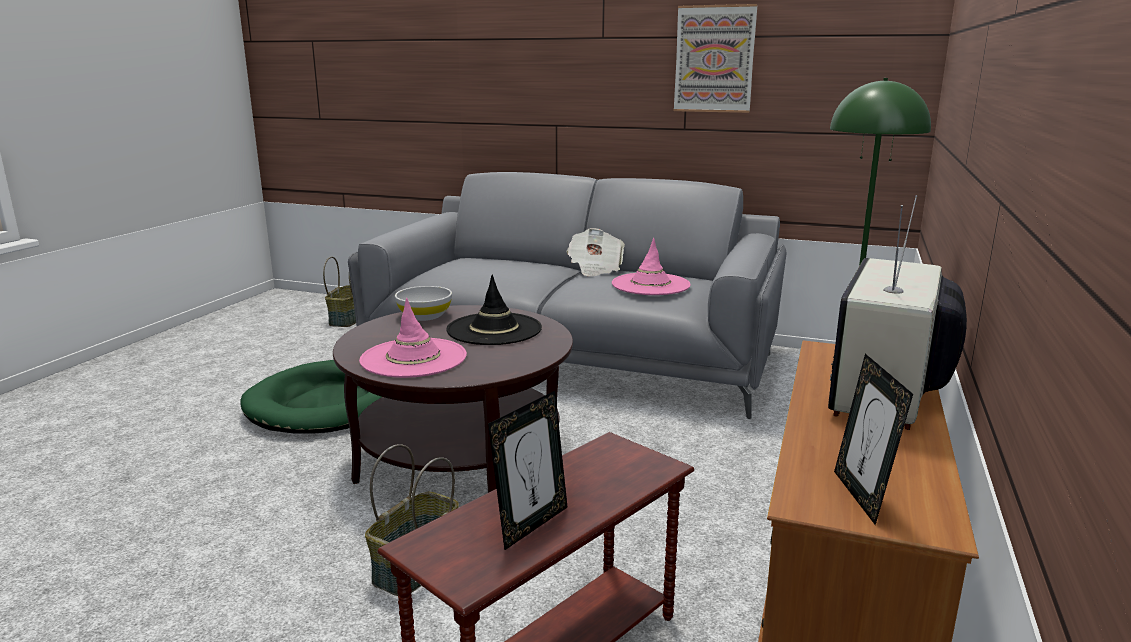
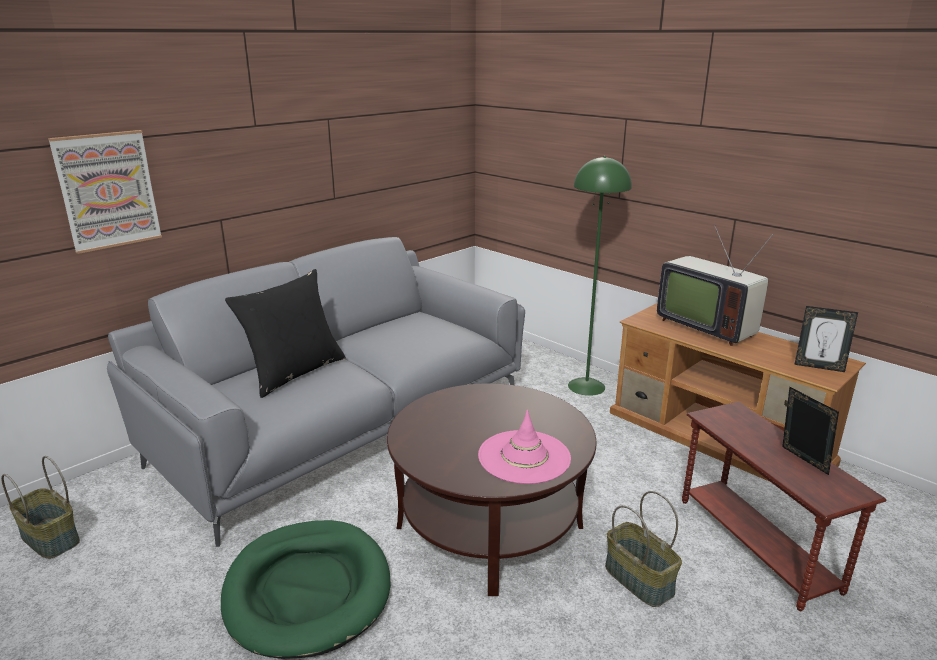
camera: 65 degrees left, 5 degrees up
(424, 316) = (415, 435): white bowl -> none
(494, 329) = (480, 411): black hat -> none
(506, 267) = (294, 372): none -> black pillow
(595, 268) = (352, 339): newspaper -> none
(650, 285) = (422, 332): pink hat -> none
(714, 59) = (351, 136): picture -> picture (108, 190)

